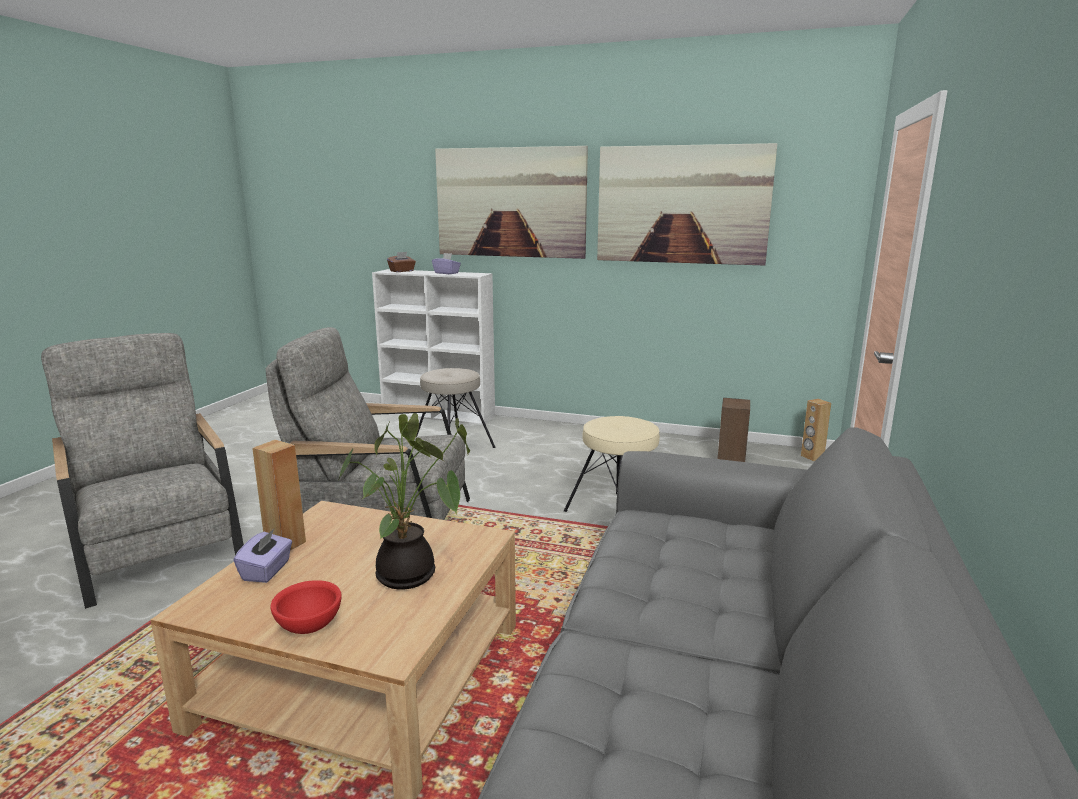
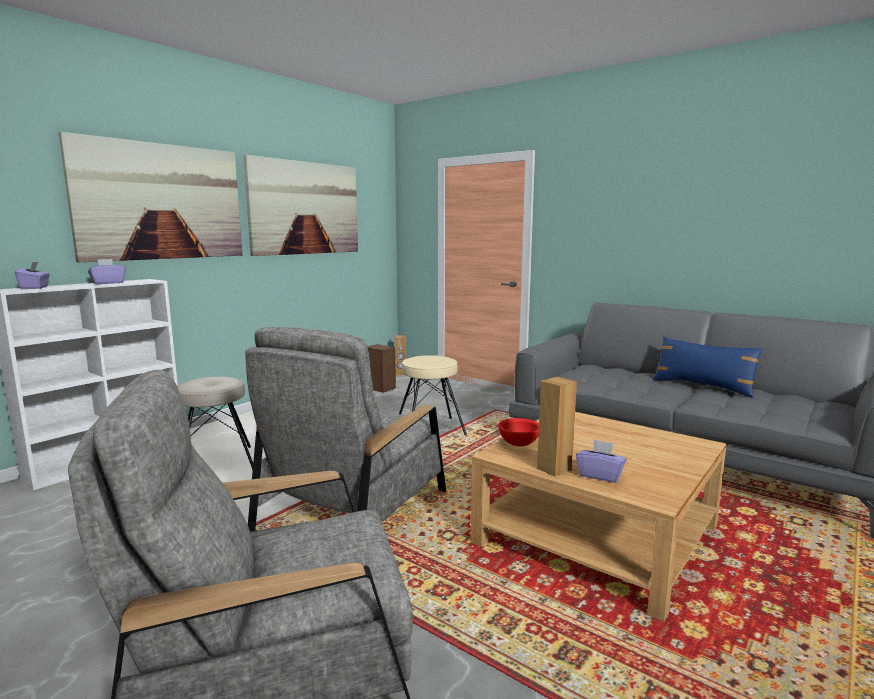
camera: 70 degrees left, 5 degrees down
(308, 626) = (677, 463): red bowl -> red bowl (518, 444)
(402, 271) = (35, 288): brown tissue box -> purple tissue box
(410, 577) = (615, 435): potted plant -> none
(732, 662) = (702, 386): none -> blue pillow

